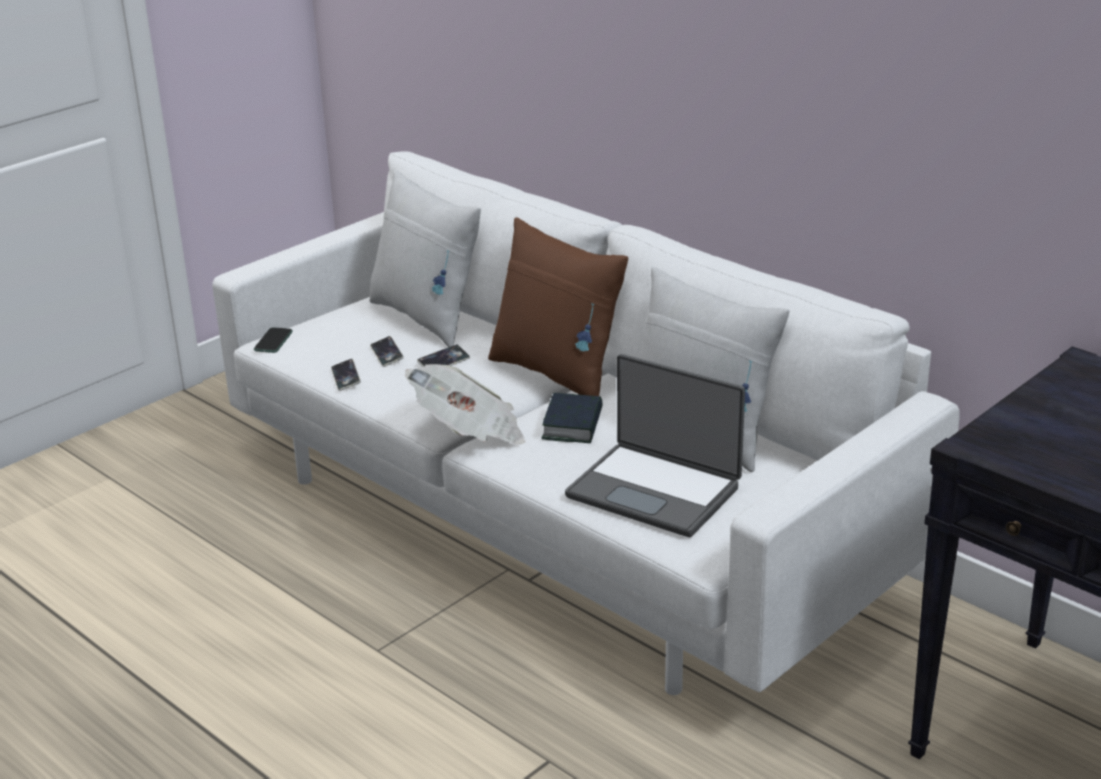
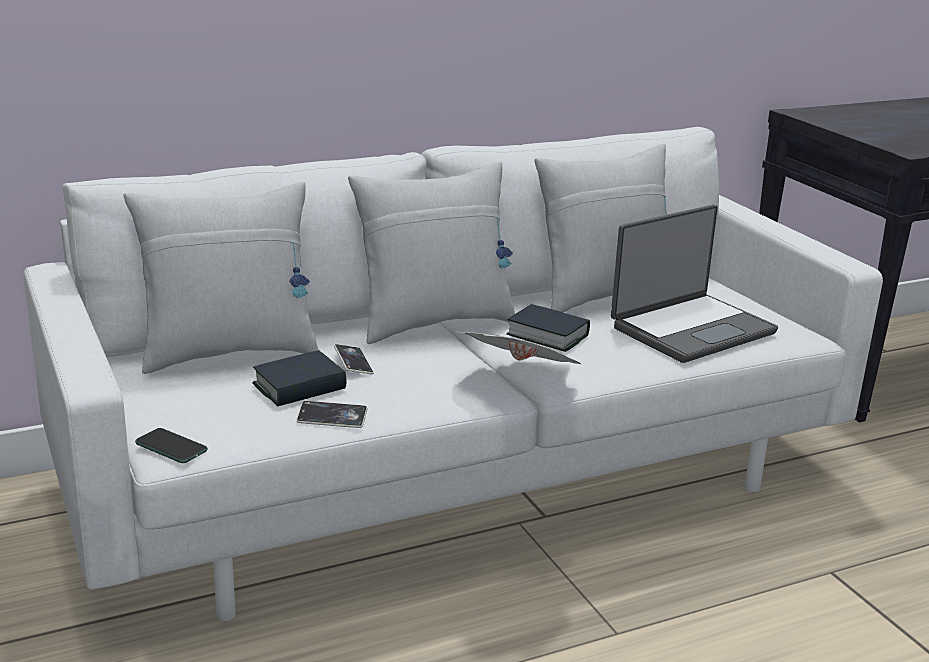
camera: 70 degrees left, 5 degrees down
(387, 354) = (299, 387): phone -> book
(556, 375) = (434, 325): brown pillow -> grey pillow

